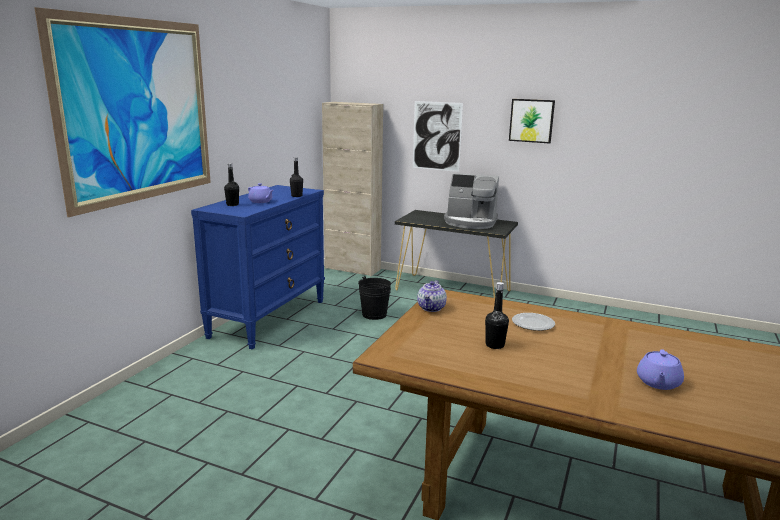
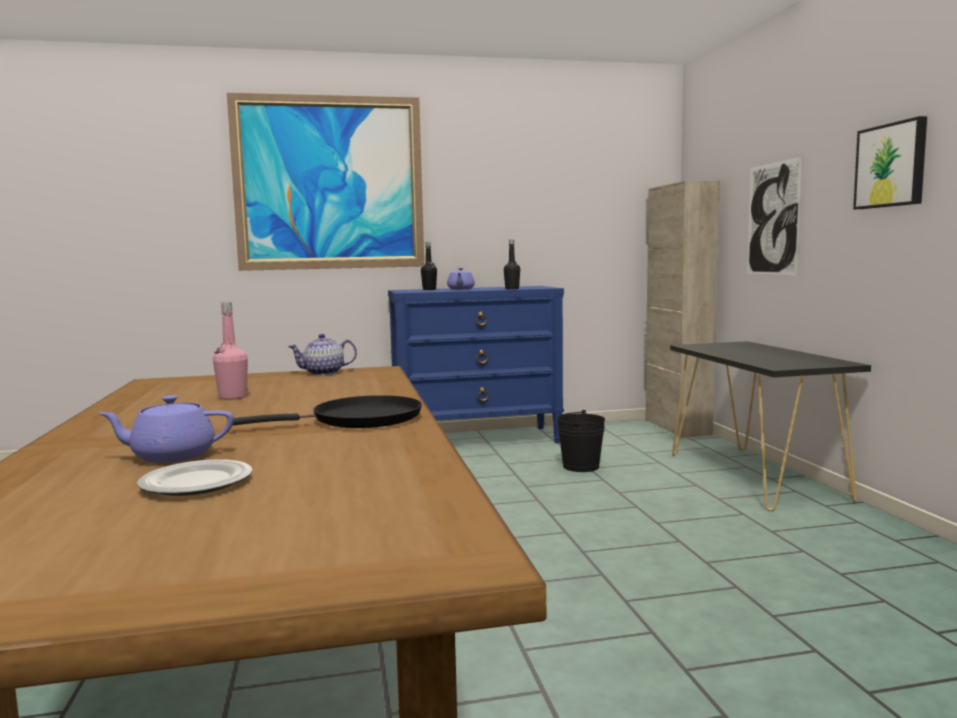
camera: 55 degrees right, 10 degrees down
(470, 222) = (776, 356): coffee machine -> none
(495, 345) = (233, 397): black bottle -> pink bottle
(533, 324) = (334, 398): plate -> plate (198, 483)
(603, 331) = (359, 419): none -> black frying pan

